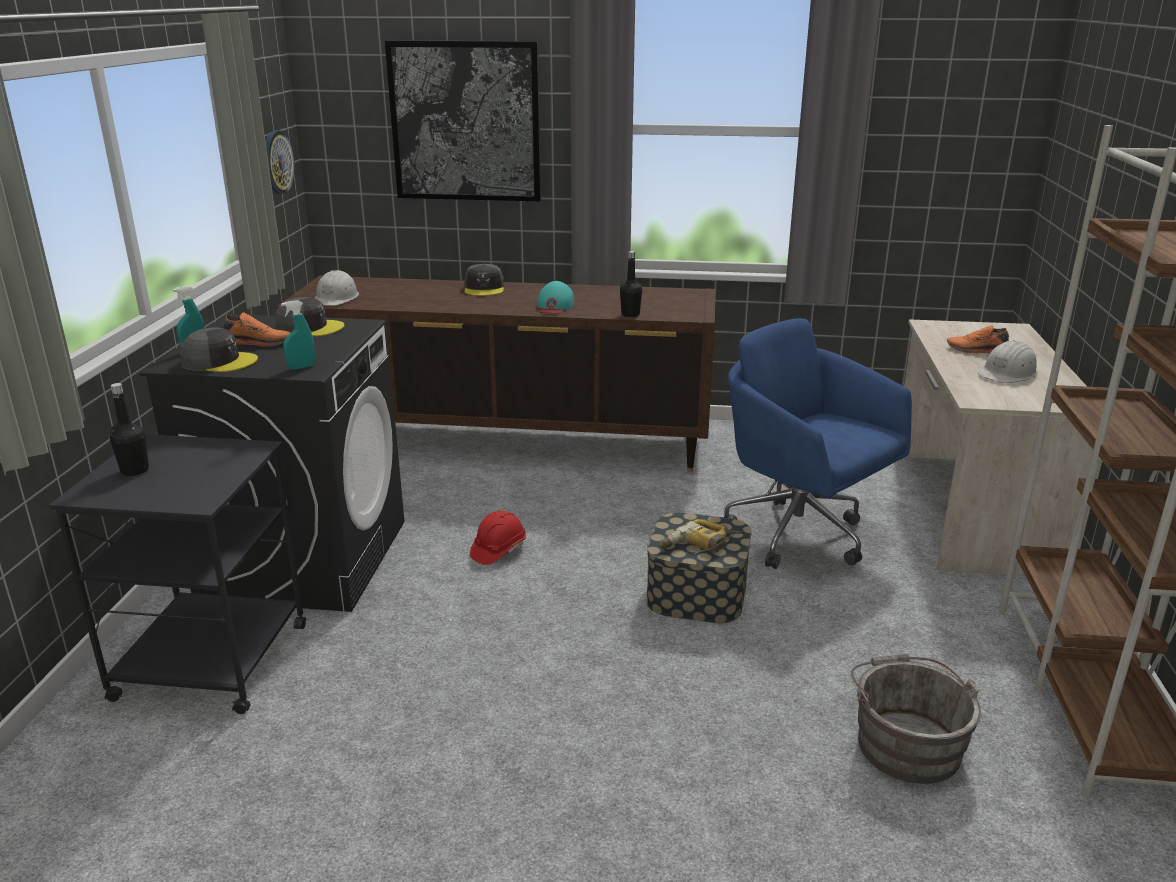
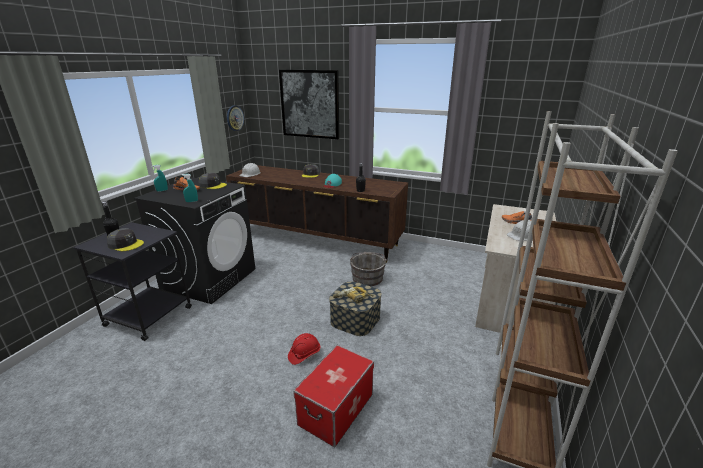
camera: 15 degrees right, 0 degrees up
(219, 361) = (165, 196): grey cap -> grey cap (126, 244)
(498, 550) = (284, 286): red hard hat -> red hard hat (304, 354)
(762, 762) = (336, 409): none -> storage box
(803, 538) = (418, 301): blue office chair -> none
(905, 742) = (409, 414): grey bucket -> grey bucket (367, 277)

